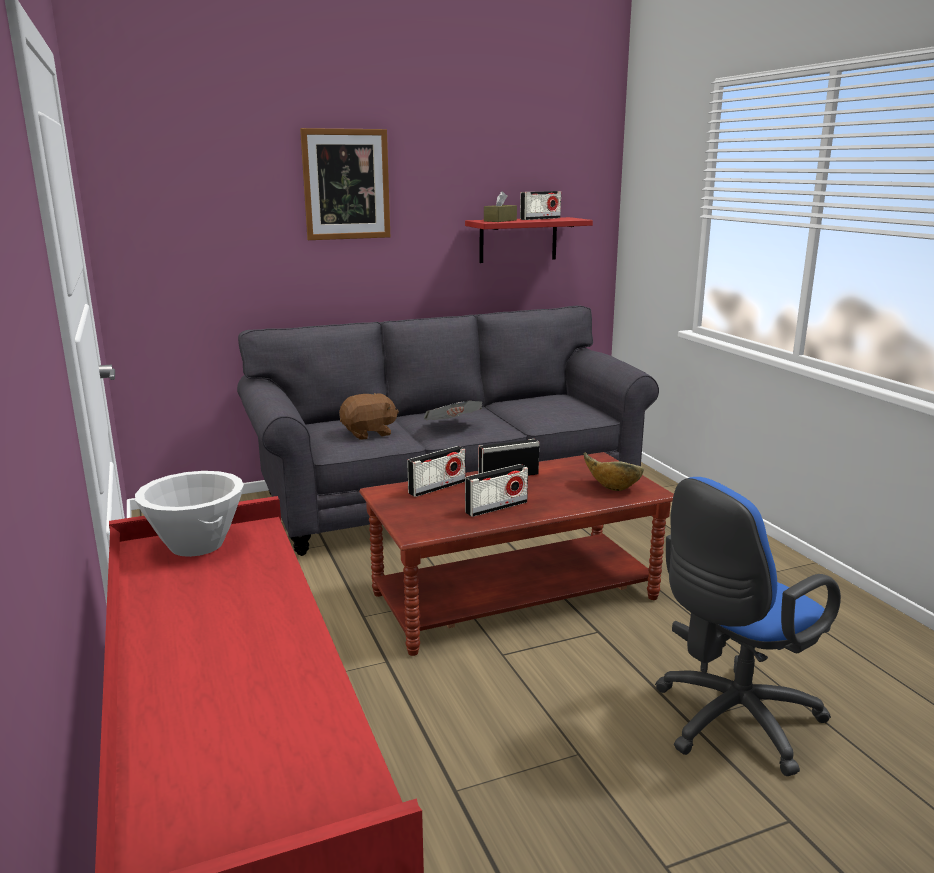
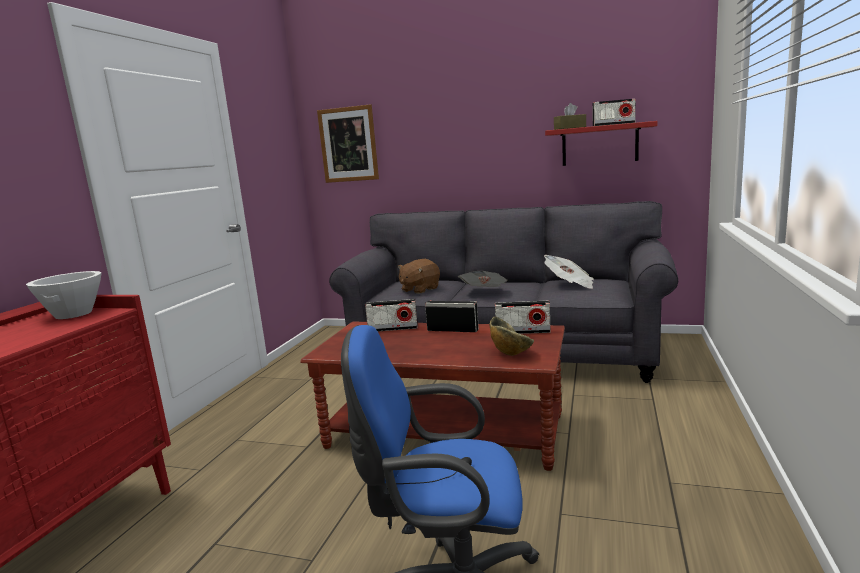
camera: 40 degrees right, 5 degrees down
(346, 184) = (453, 110): picture -> picture (348, 144)
(369, 433) = (419, 289): brown plush toy -> brown plush toy turned 120 degrees clockwise
(496, 507) = (400, 348): radio -> radio (523, 332)
(534, 406) = (570, 285): none -> newspaper

